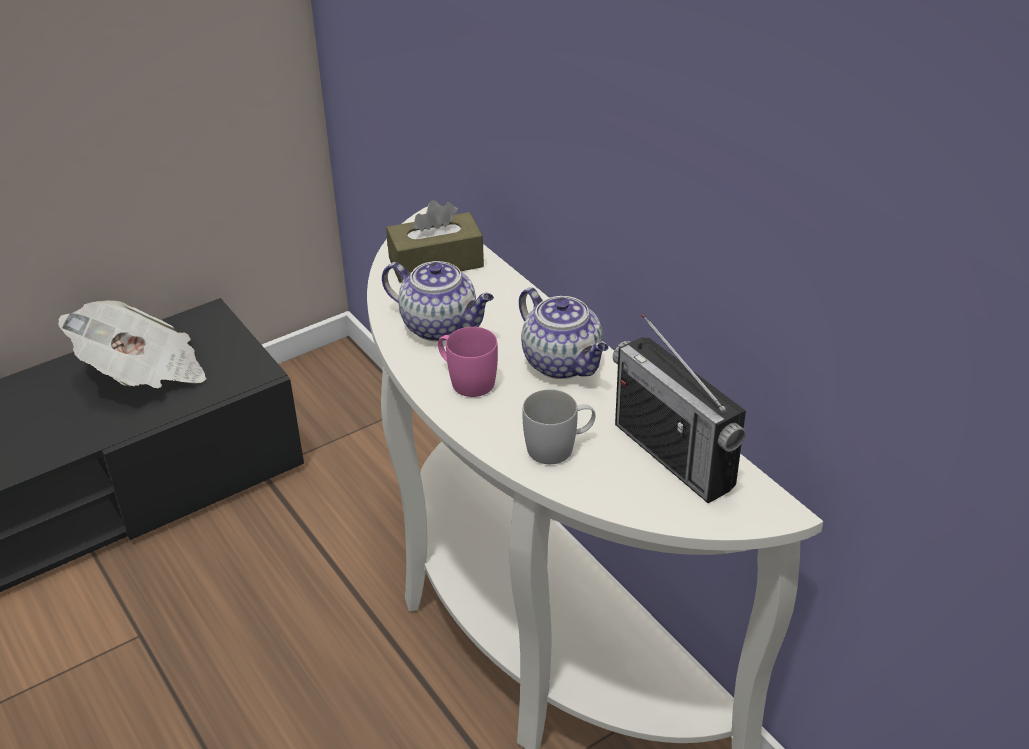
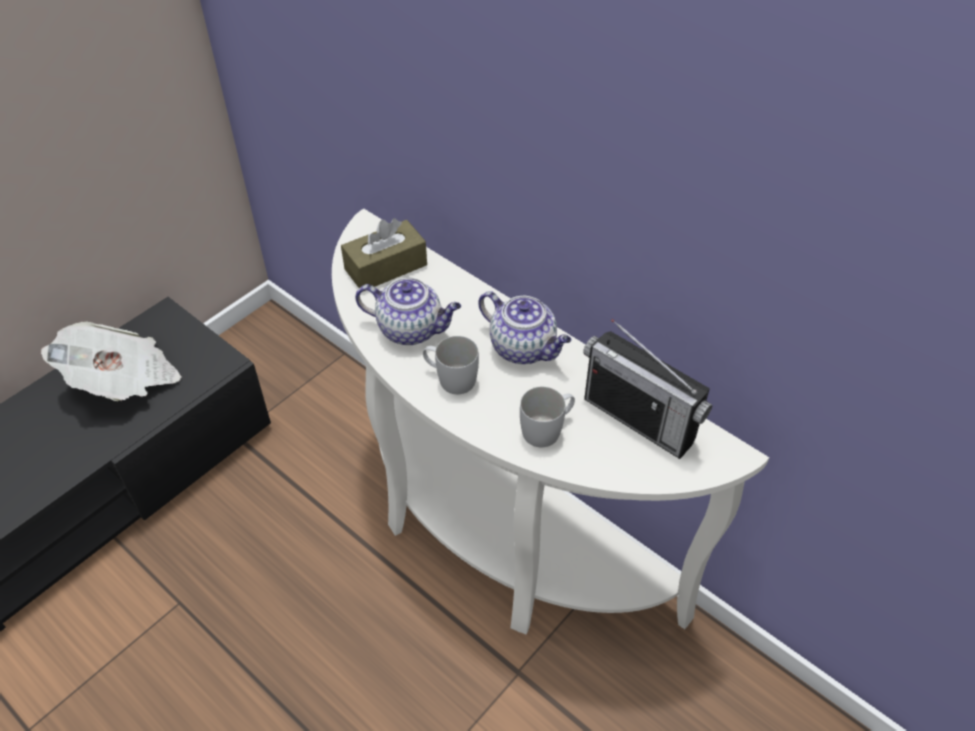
camera: 15 degrees left, 10 degrees up
(466, 380) = (450, 378): pink mug -> white mug

